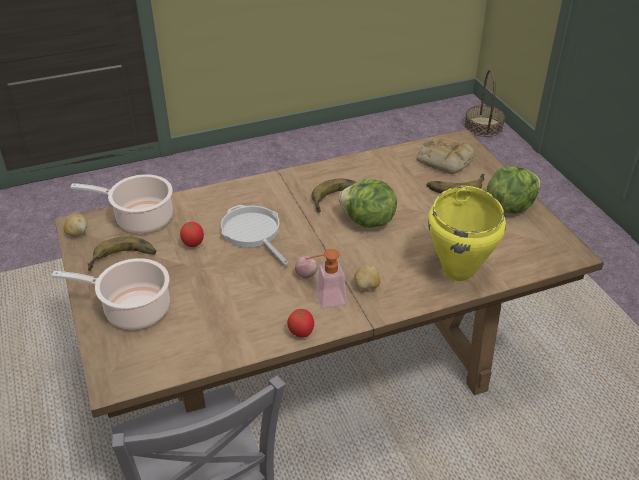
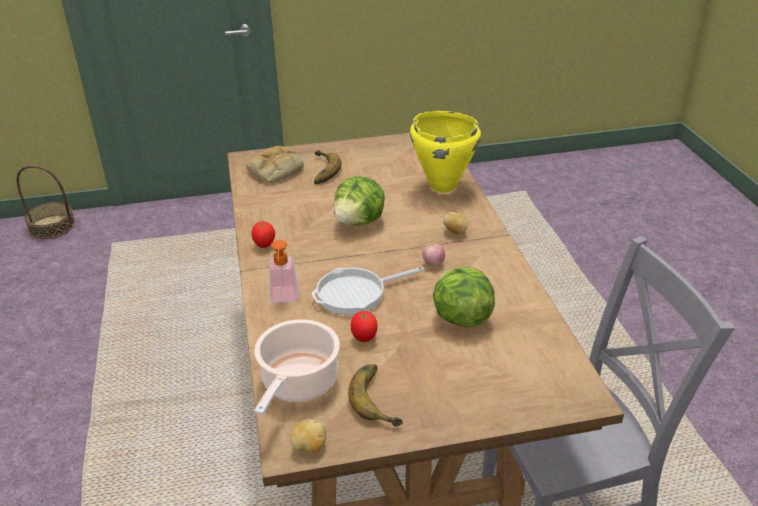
camera: 80 degrees left, 5 degrees down
(133, 309) = (472, 386): cooking pot -> none
(301, 333) = (515, 272): tomato -> tomato (264, 245)
(325, 299) = (470, 256): soap dispenser -> soap dispenser (284, 298)
(338, 200) = (316, 235): banana -> none
(509, 206) = (360, 151): lettuce -> lettuce (460, 317)

